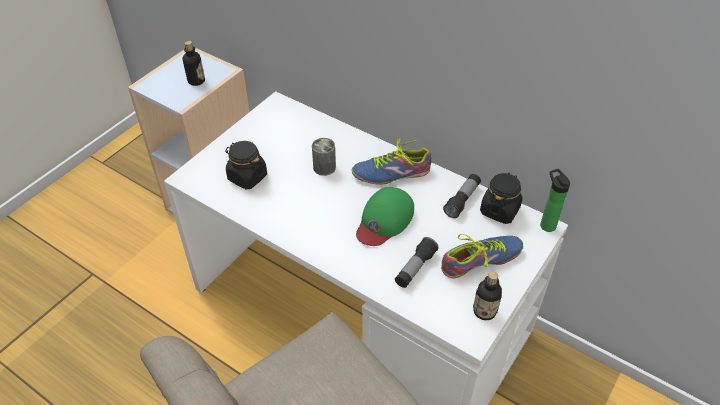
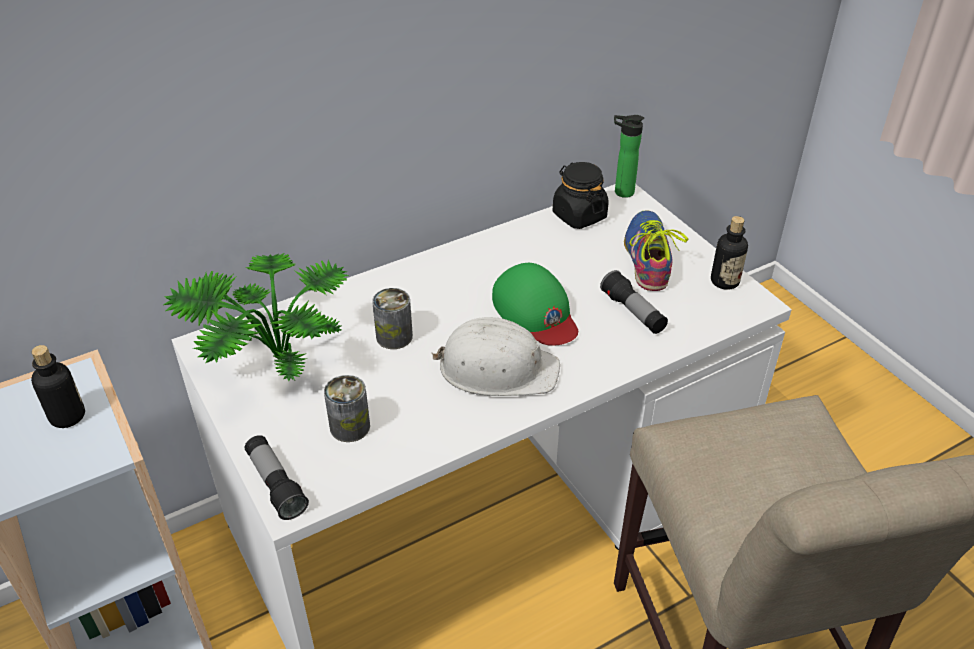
camera: 65 degrees left, 5 degrees down
(247, 177) = (350, 427): black jar -> can
(279, 129) = (269, 360): none -> potted plant
(323, 219) = (497, 368): none -> white hard hat
(392, 173) = (455, 277): shoe -> none
(462, 200) = (544, 237): flashlight -> flashlight (276, 485)

